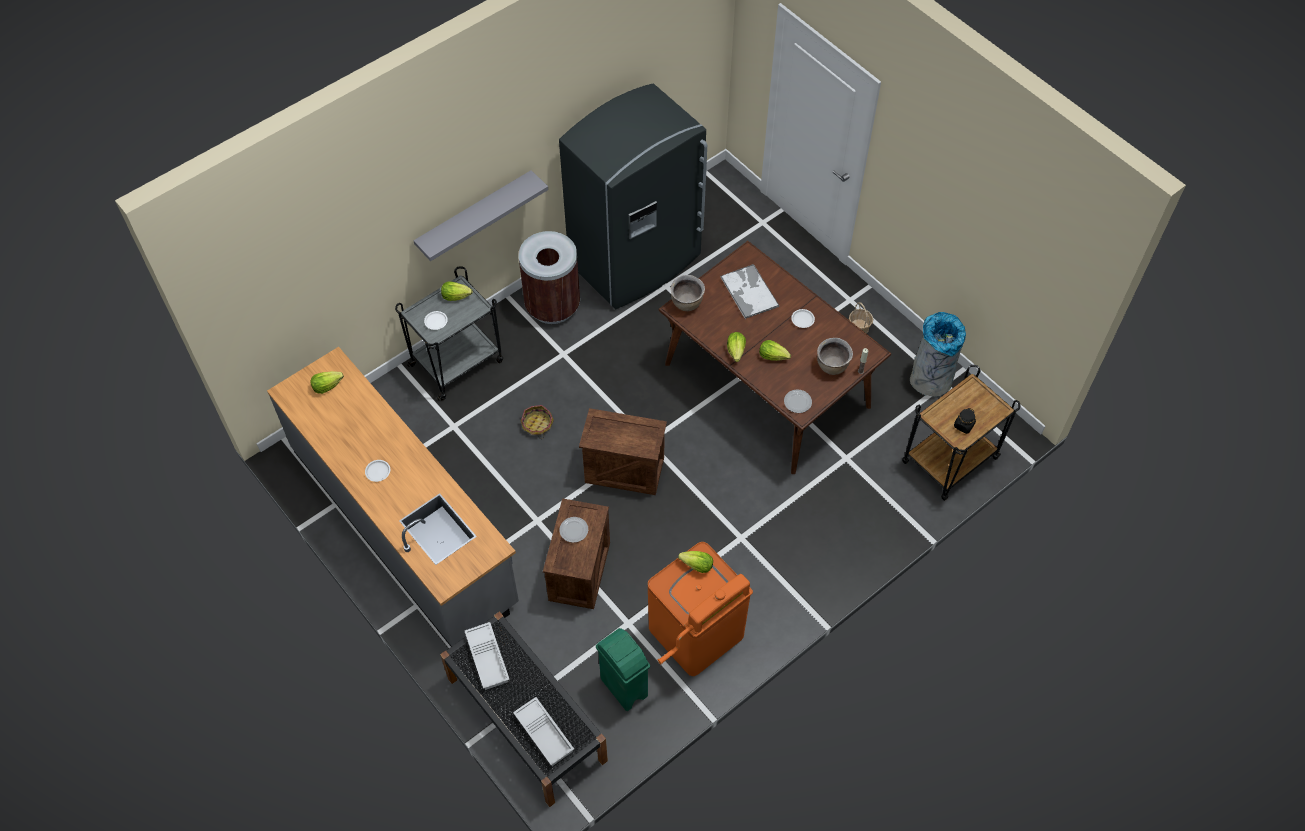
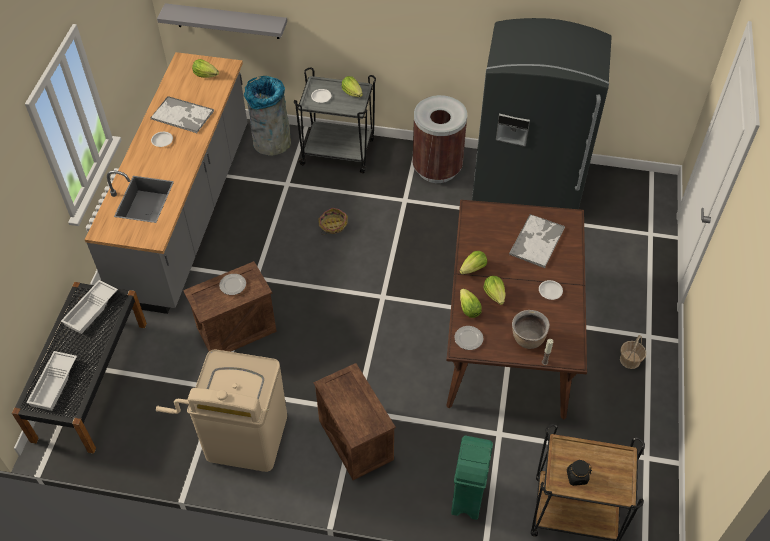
camera: 50 degrees right, 5 degrees down
(362, 436) = (183, 115): none -> tray
(474, 214) = (400, 39): grey shelf -> grey shelf (227, 21)
(624, 688) = (162, 423): green trash can -> green trash can (467, 498)
(625, 469) = (346, 299): crate -> crate (357, 440)
(687, 303) = (483, 212): brown cooking pot -> none
(695, 635) = (244, 438): orange washing machine -> beige washing machine
(697, 566) = (253, 372): lettuce -> lettuce (469, 309)
(930, 379) = (638, 444): grey trash can -> grey trash can (271, 143)

